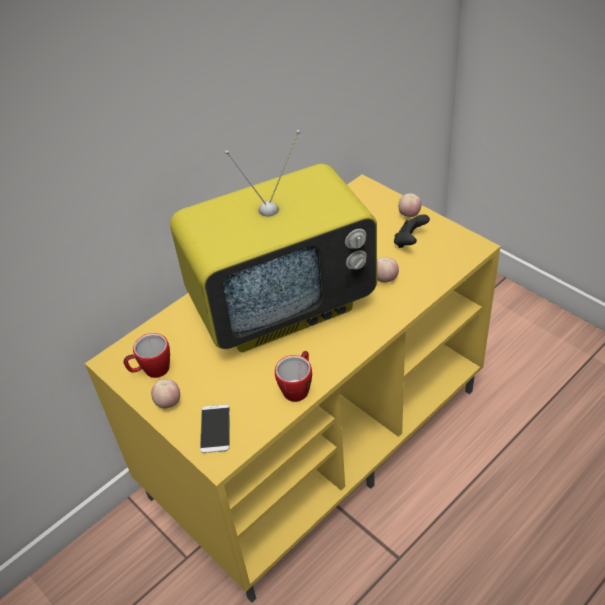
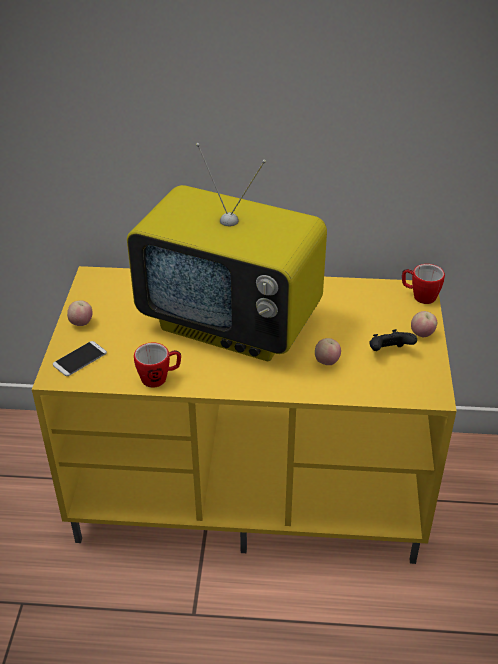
camera: 45 degrees right, 5 degrees down
(151, 370) = (102, 298): mug -> mug (419, 296)

